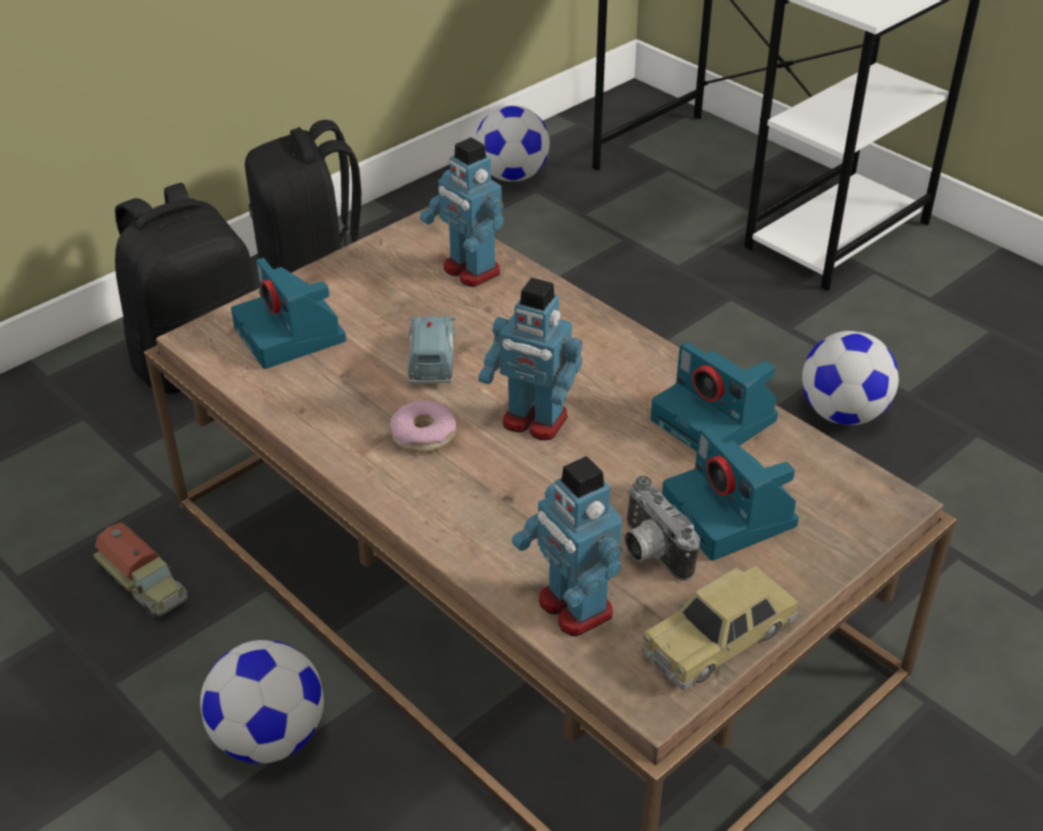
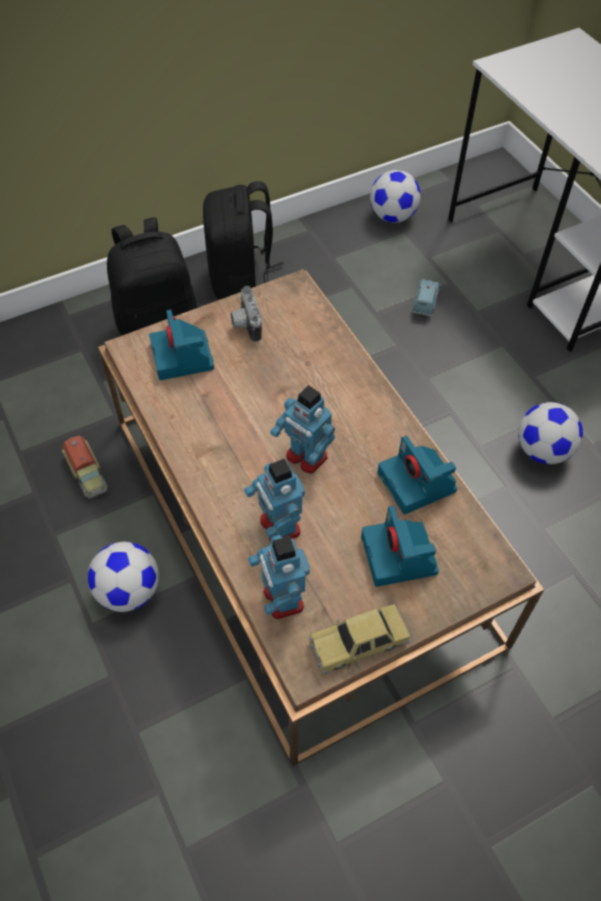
camera: 15 degrees right, 15 degrees up
(423, 435) = (237, 452): donut -> none
(432, 361) = (260, 397): blue toy car -> blue toy car (425, 302)
(470, 271) = (306, 330): toy robot -> toy robot (279, 526)
(649, 552) = (340, 571): camera -> camera (245, 324)

